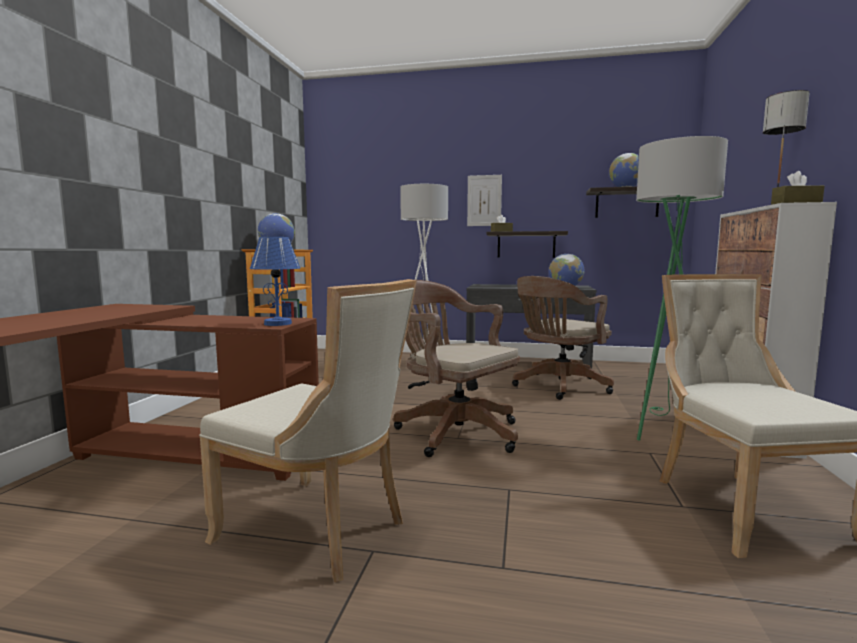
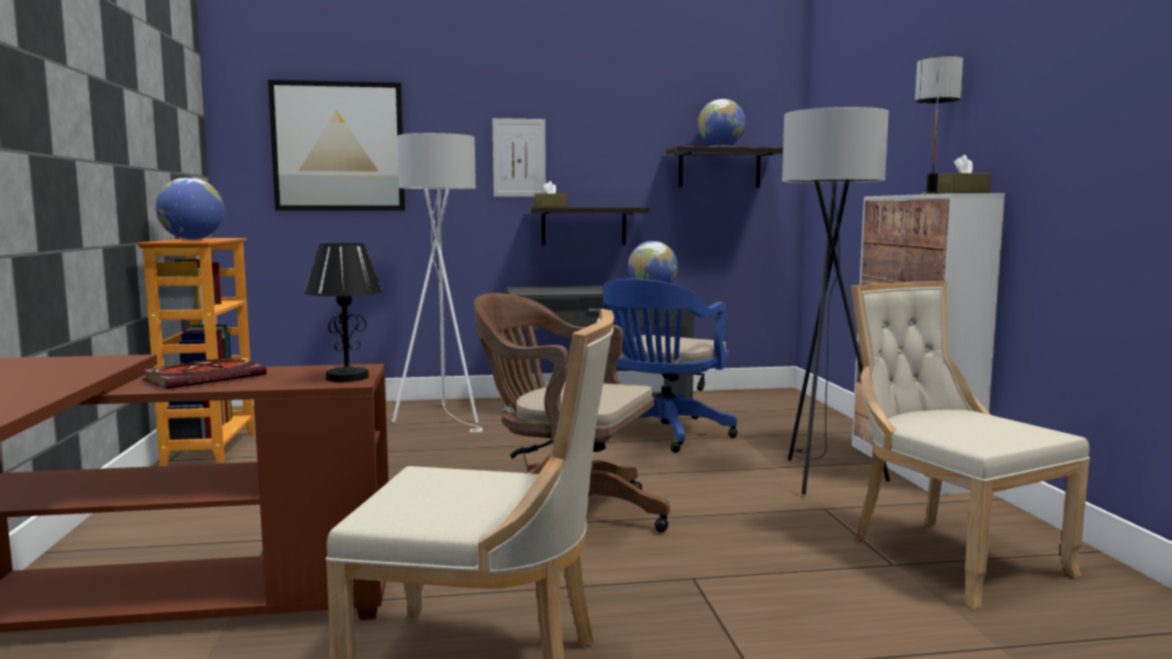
camera: 20 degrees left, 0 degrees up
(207, 319) = (206, 377): none -> book
(278, 324) = (347, 377): blue table lamp -> black table lamp
(376, 197) = (338, 147): none -> picture
(558, 387) = (662, 434): brown office chair -> blue office chair
(661, 428) = (819, 476): green floor lamp -> grey floor lamp

